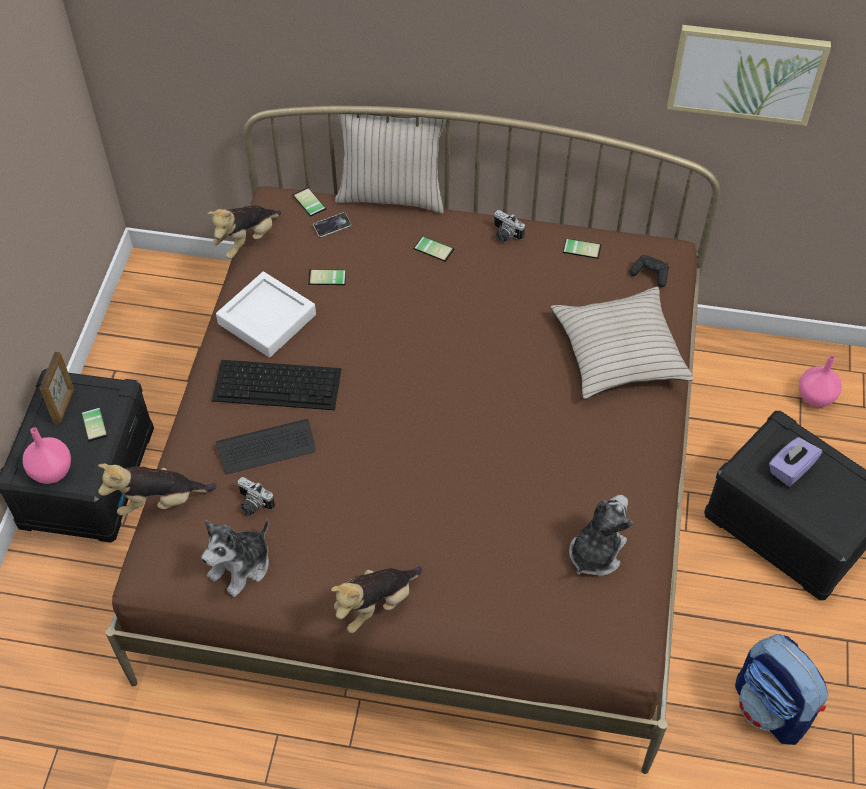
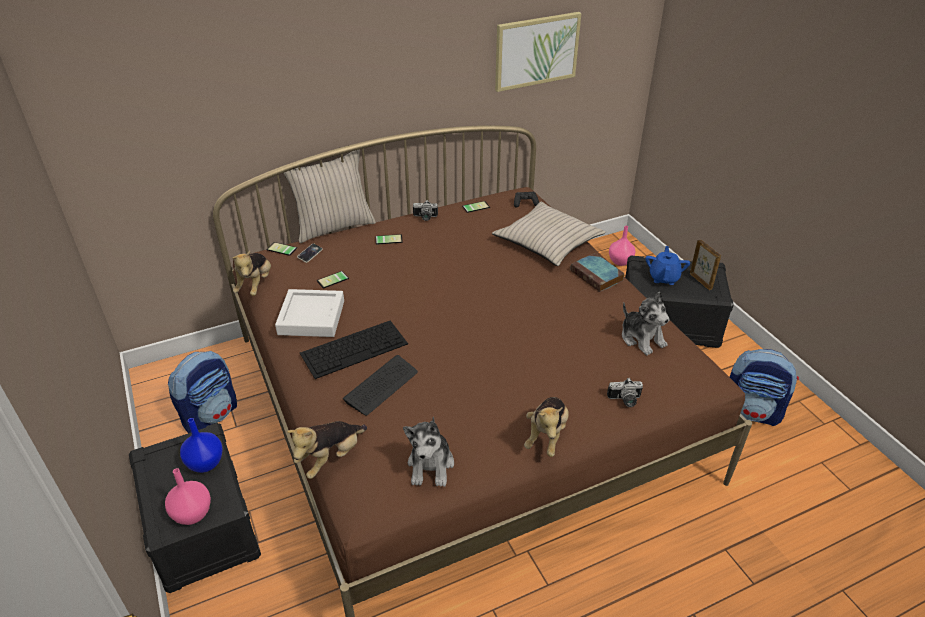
camera: 35 degrees left, 15 degrees down
(64, 406) = (168, 466): picture frame -> picture frame (701, 281)
(96, 423) = (205, 464): phone -> blue vase
(173, 352) = (211, 415): none -> backpack
(252, 504) = (403, 423): camera -> camera (625, 400)
(595, 552) = (642, 338): plush toy -> plush toy turned 150 degrees clockwise
(631, 436) = (597, 276): none -> book
(790, 469) = (664, 277): purple tissue box -> blue teapot

